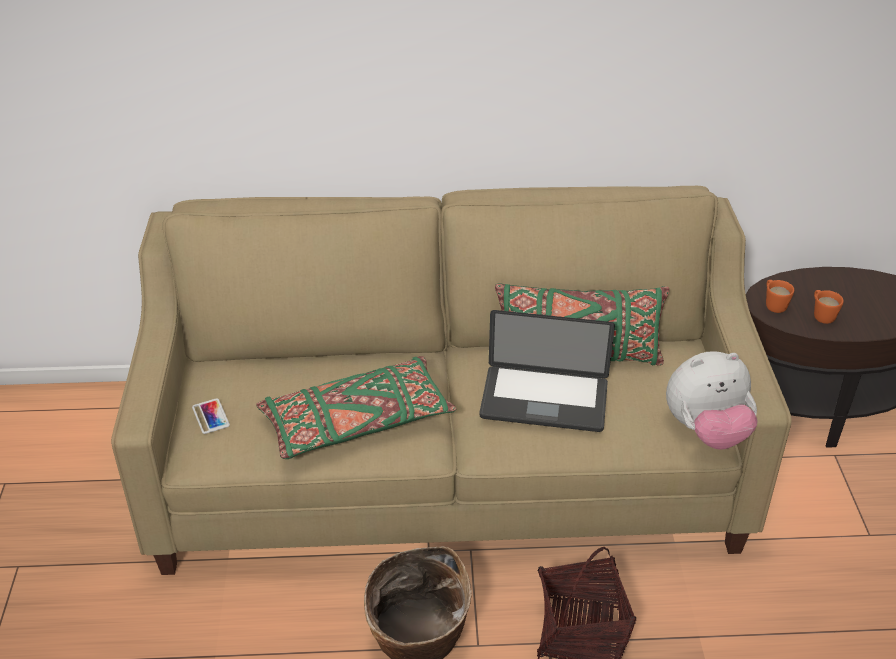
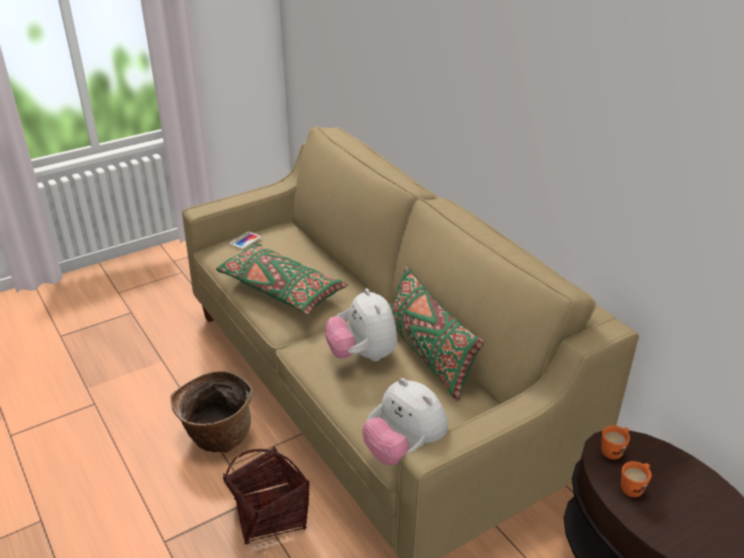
camera: 60 degrees right, 5 degrees down
(544, 400) = (362, 355): laptop -> plush toy

